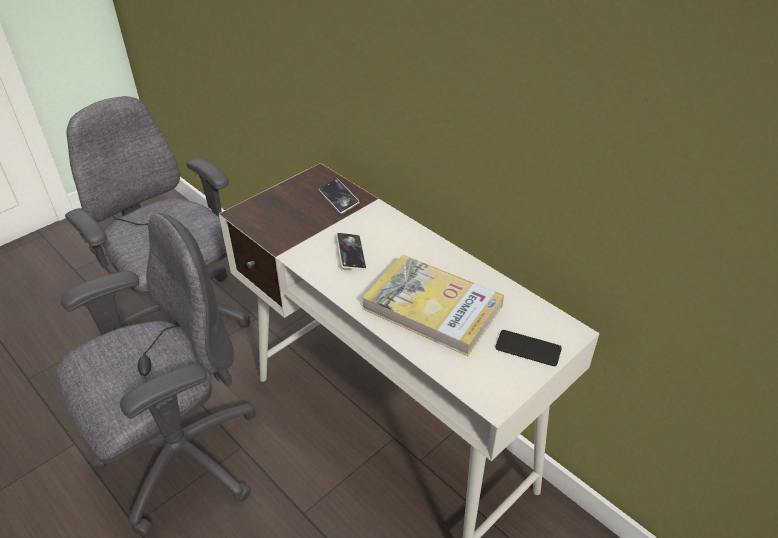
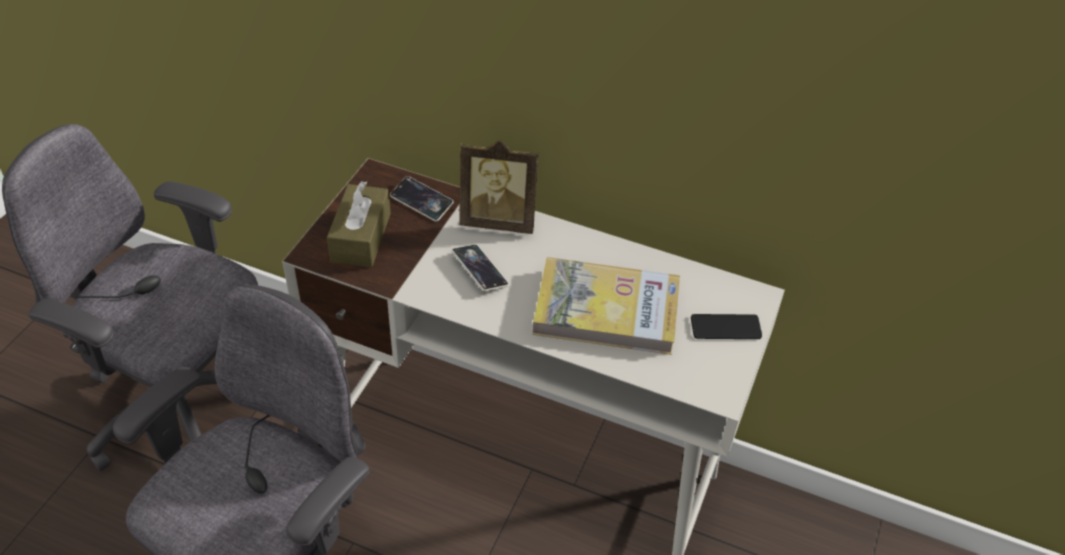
camera: 25 degrees left, 5 degrees up
(281, 211) = (361, 237): none -> brown tissue box
(387, 223) = (498, 220): none -> picture frame

